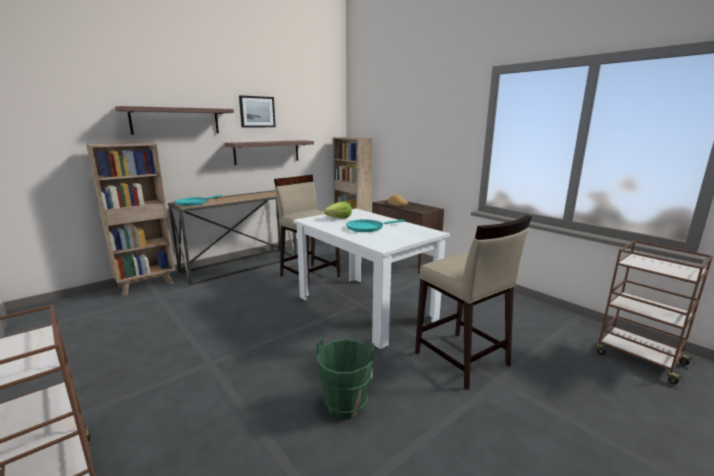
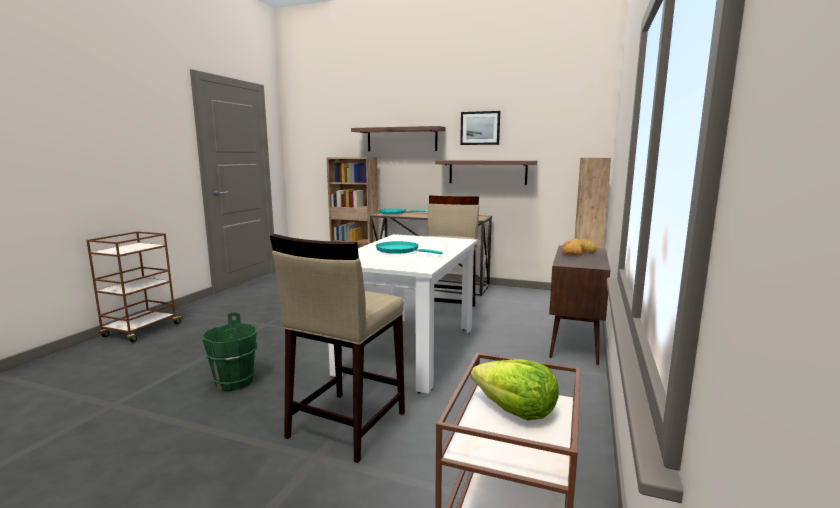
camera: 60 degrees right, 5 degrees down
(339, 218) = (421, 241): lettuce -> lettuce (515, 410)

